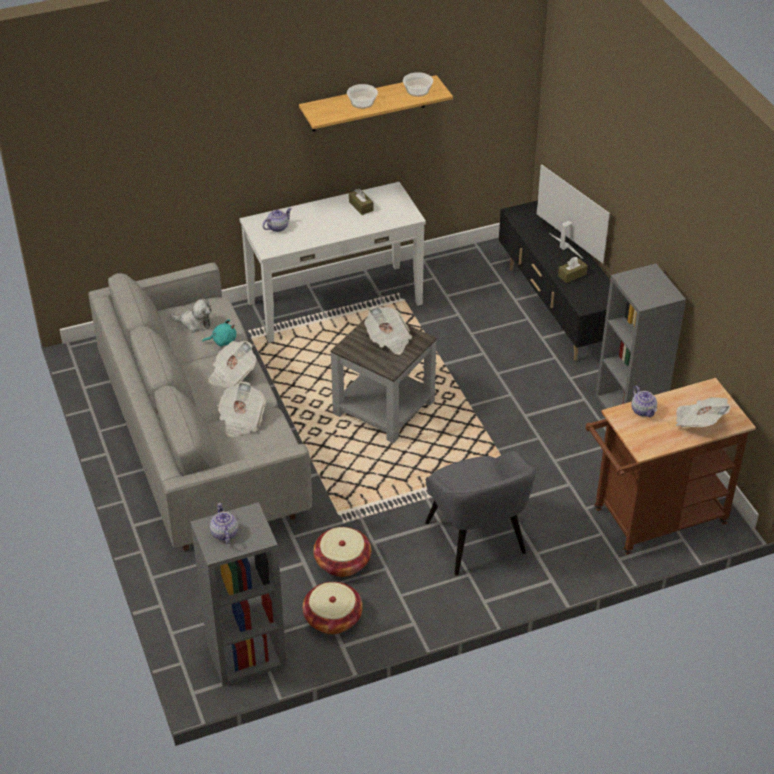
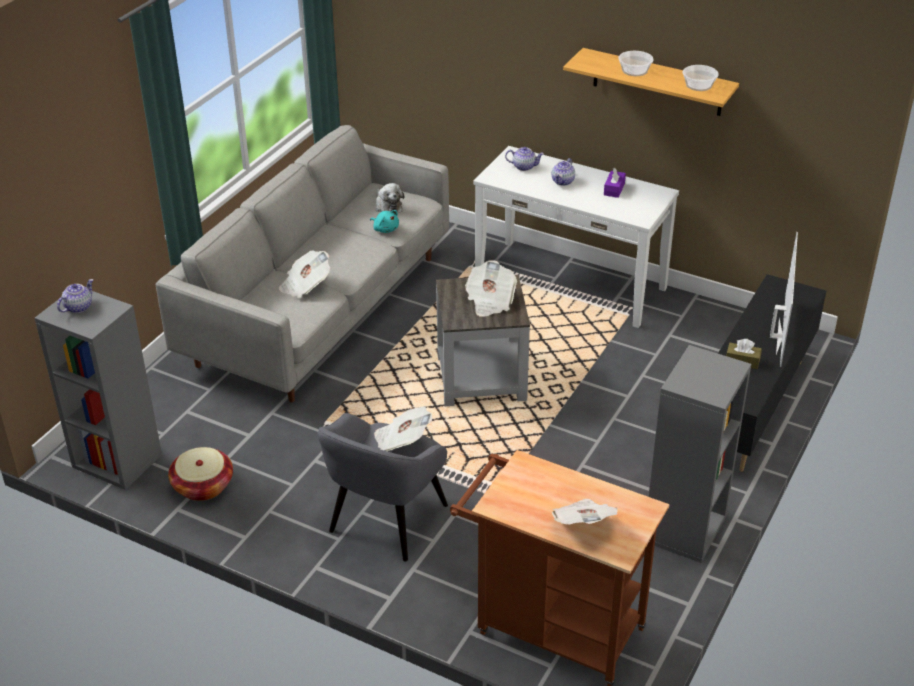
camera: 50 degrees right, 5 degrees down
(232, 375) = (352, 254): newspaper -> newspaper (402, 441)
(342, 562) = (272, 456): basket -> none
(361, 206) = (614, 189): brown tissue box -> purple tissue box
(643, 411) = (550, 478): teapot -> teapot (563, 181)

